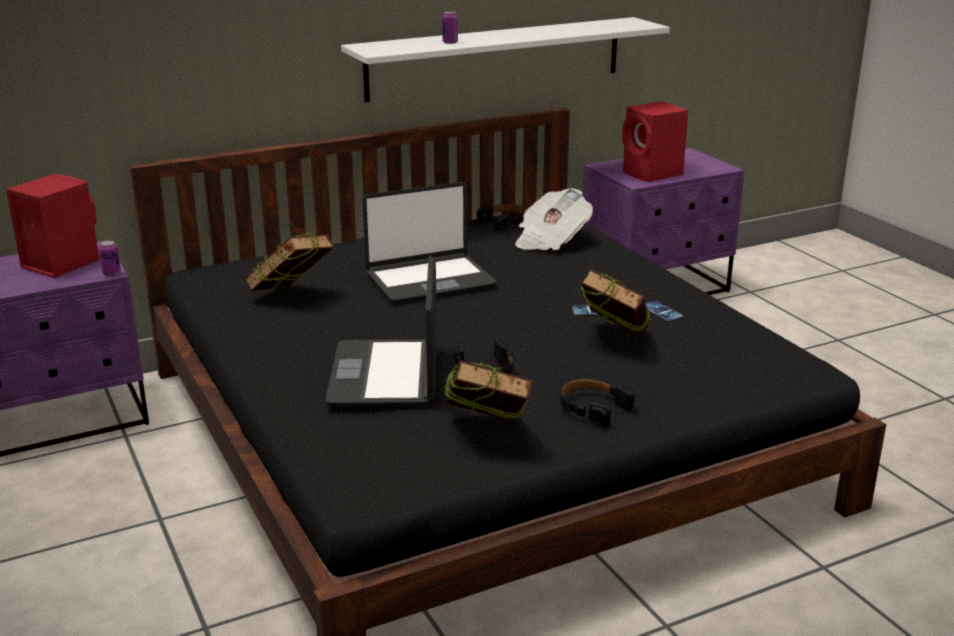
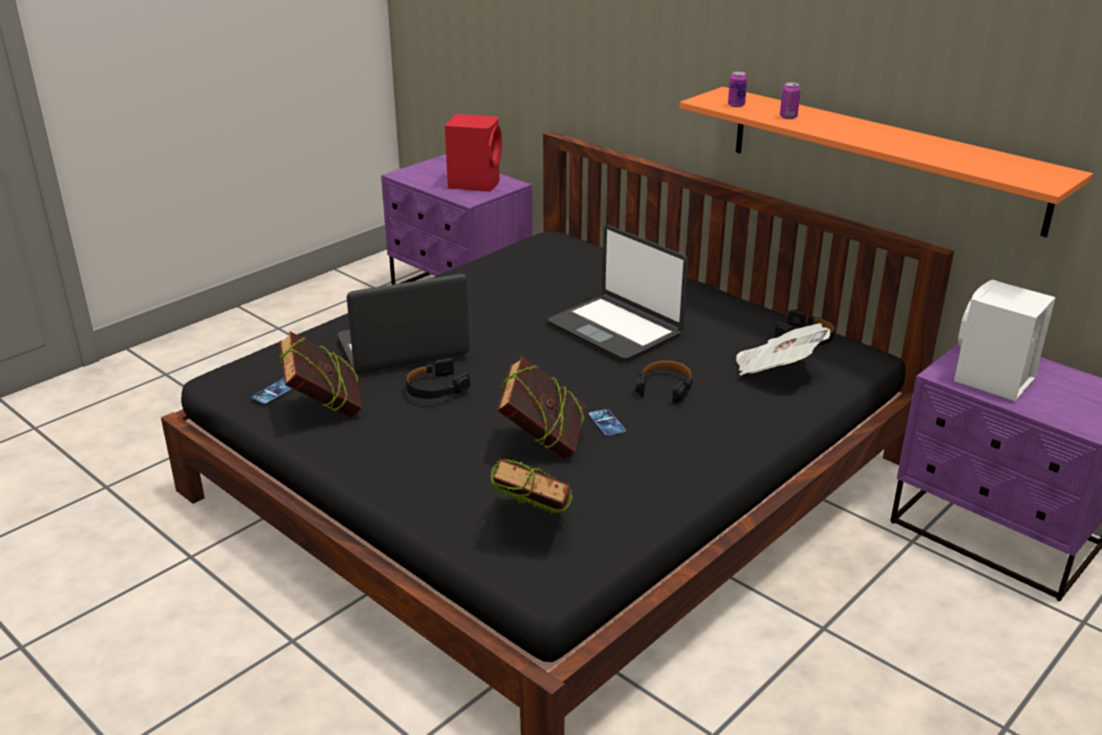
camera: 70 degrees right, 5 degrees up
(111, 274) = (468, 202): can -> can (736, 105)
(292, 297) = (532, 281): book -> book (532, 526)
(496, 58) = (882, 158): white shelf -> orange shelf
(592, 408) = (393, 453): black headphones -> black headphones (665, 387)
(653, 174) = (991, 381): red speaker -> white speaker
(661, 311) = (634, 463): phone -> phone (274, 391)

